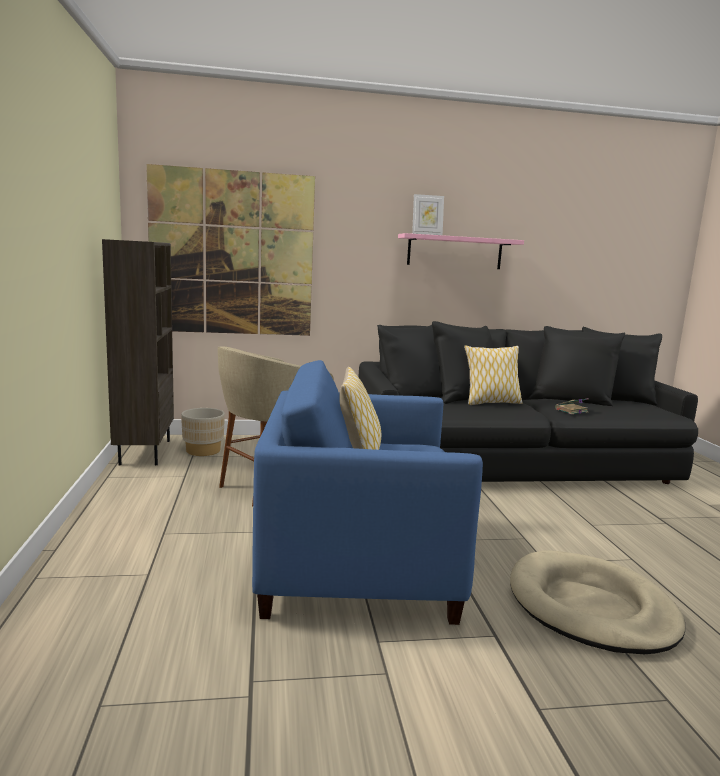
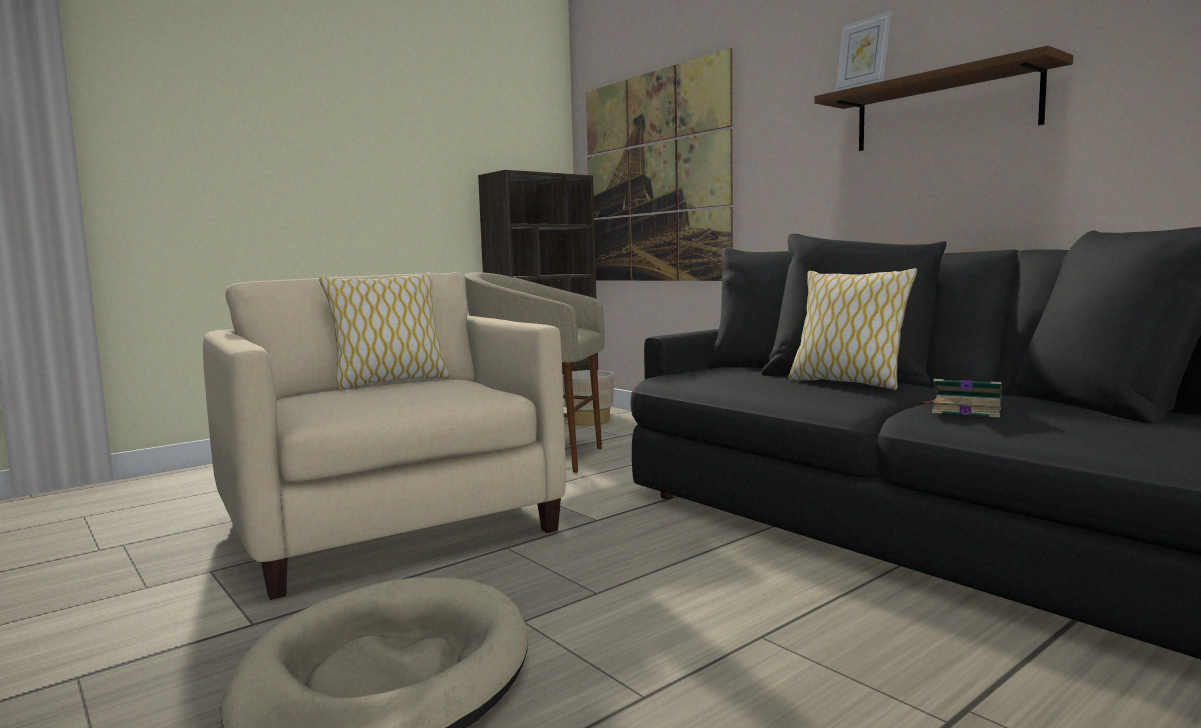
camera: 60 degrees right, 5 degrees down
(358, 562) = (391, 526): blue armchair -> beige armchair
(455, 252) = (944, 110): pink shelf -> brown shelf

